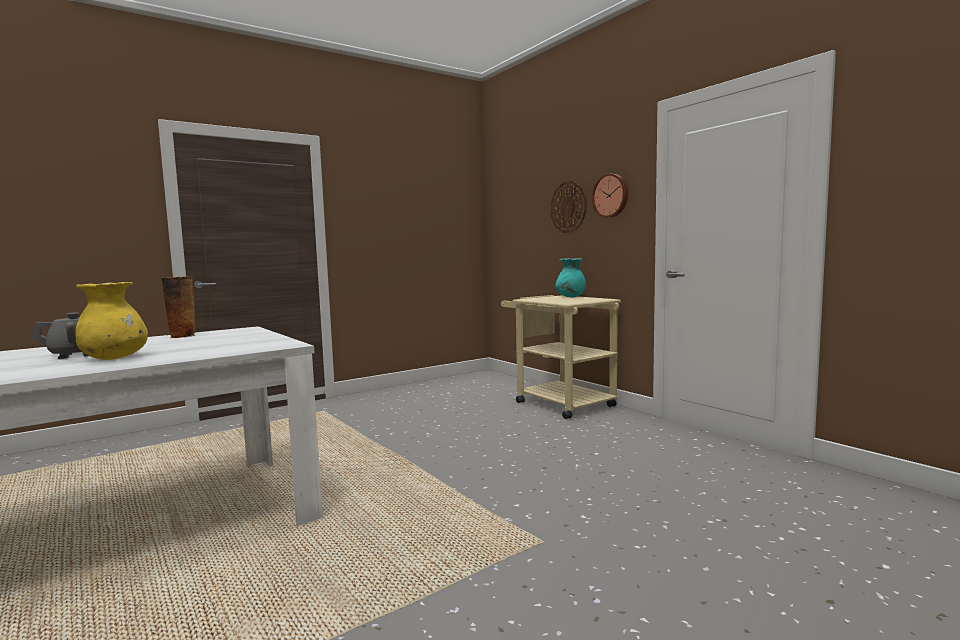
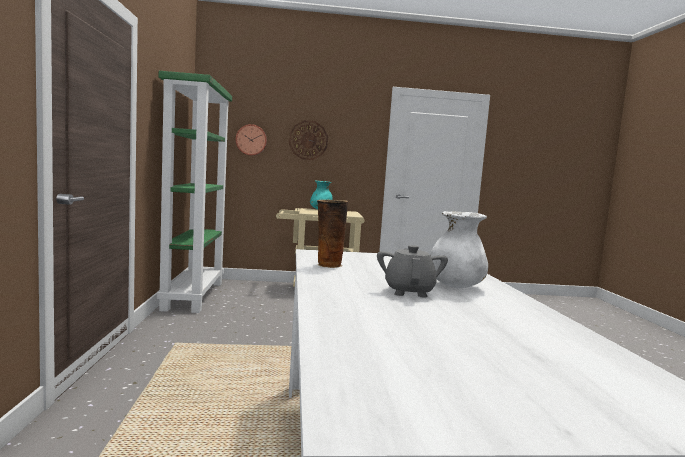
camera: 60 degrees left, 0 degrees up
(115, 358) = (455, 286): yellow vase -> white vase
(441, 383) = (193, 295): none -> green bookcase
(611, 196) = (351, 139): wall clock -> wall clock (251, 140)

